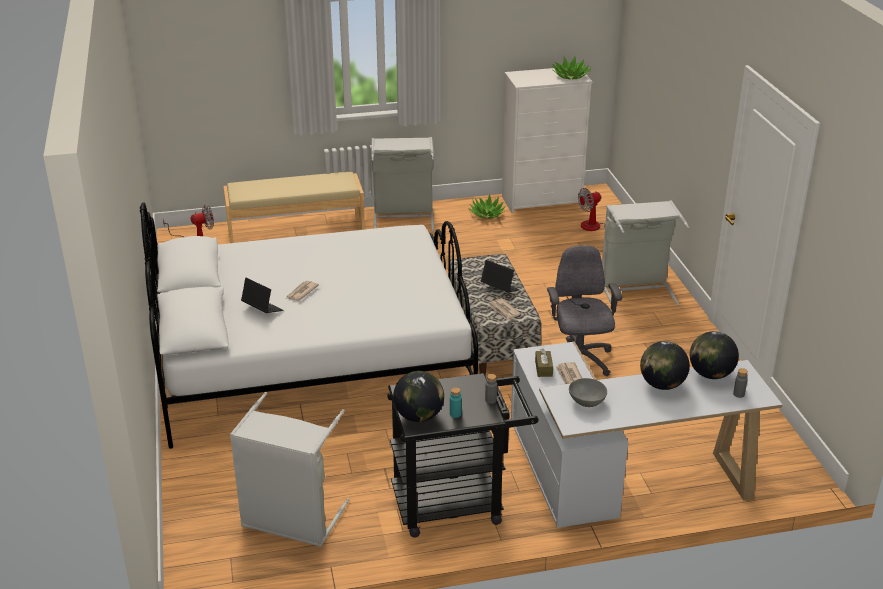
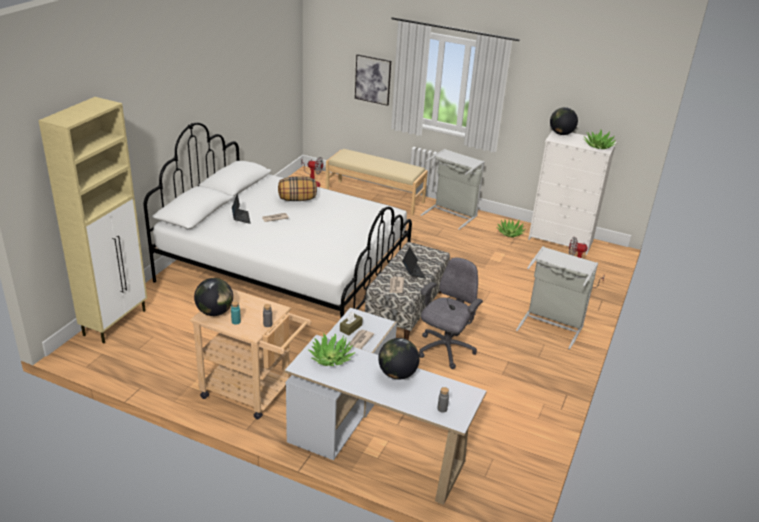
camera: 35 degrees right, 0 degrees up
(193, 516) = (116, 322): none -> beige cabinet
(250, 76) = (373, 79): none -> picture
(291, 521) = (155, 352): grey laundry basket -> none
(293, 260) = (297, 199): none -> pillow
(458, 502) = (253, 393): black cart -> beige cart
(587, 402) = (331, 358): grey bowl -> potted plant
(710, 374) = (442, 385): globe -> globe (561, 134)

